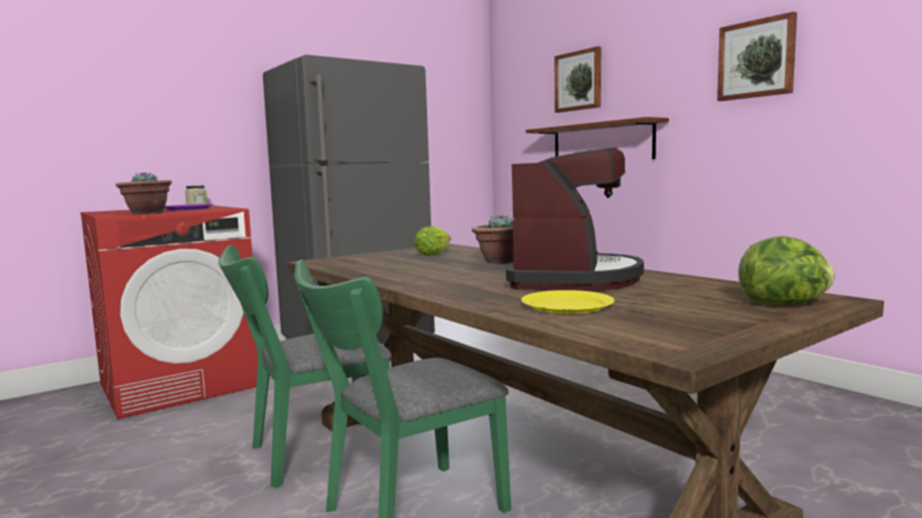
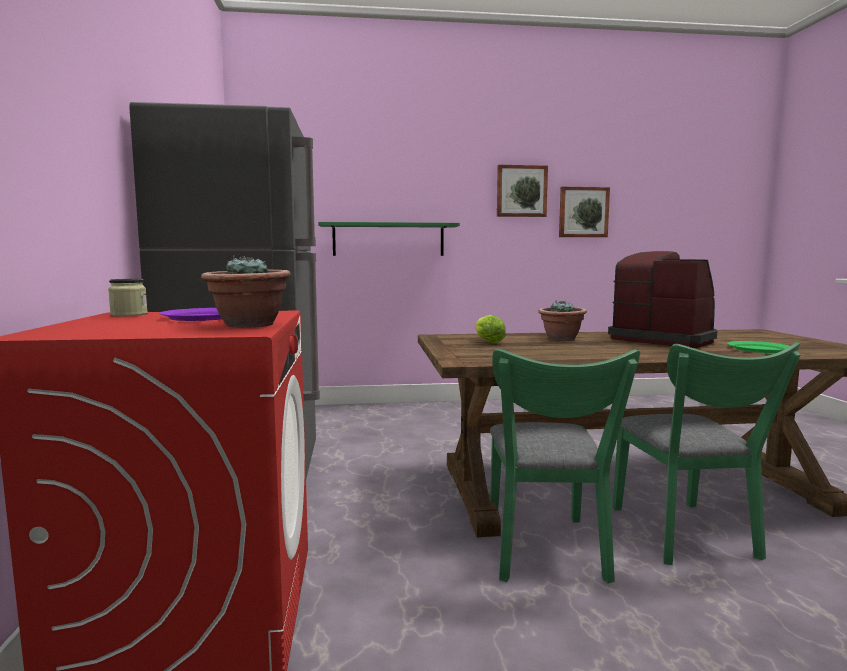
camera: 60 degrees left, 0 degrees up
(567, 305) = (758, 349): yellow plate -> green plate
(578, 81) = (361, 182): picture -> picture (583, 212)
(601, 143) = (388, 239): brown shelf -> green shelf
(784, 304) = (769, 335): lettuce -> none

